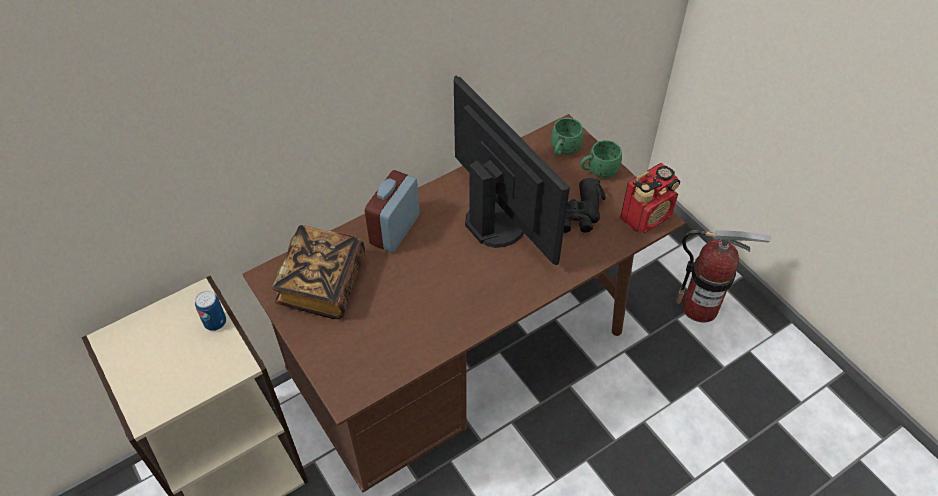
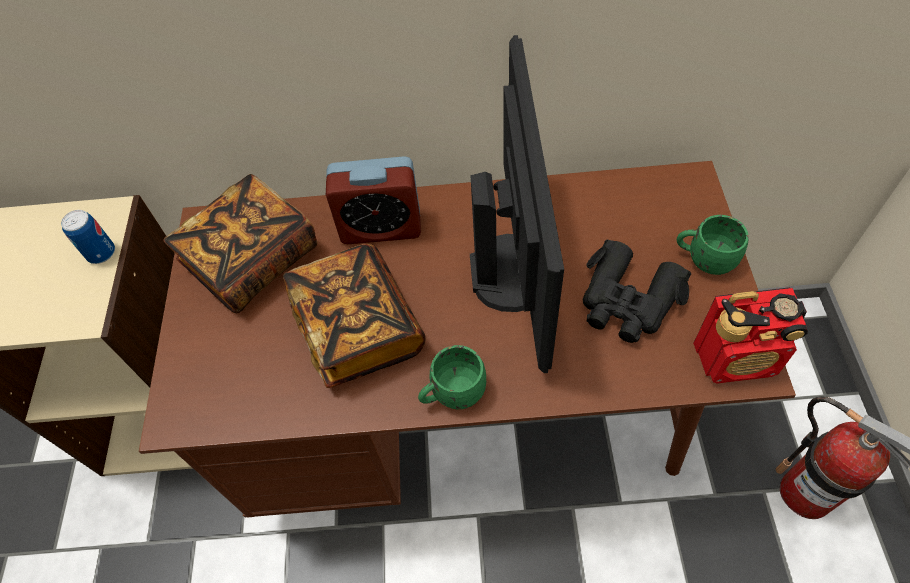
camera: 35 degrees right, 5 degrees up
(395, 230) = (381, 227): alarm clock -> alarm clock turned 150 degrees counterclockwise
(425, 294) = (358, 329): none -> book
(563, 150) = (671, 209): green mug -> green mug (452, 394)

